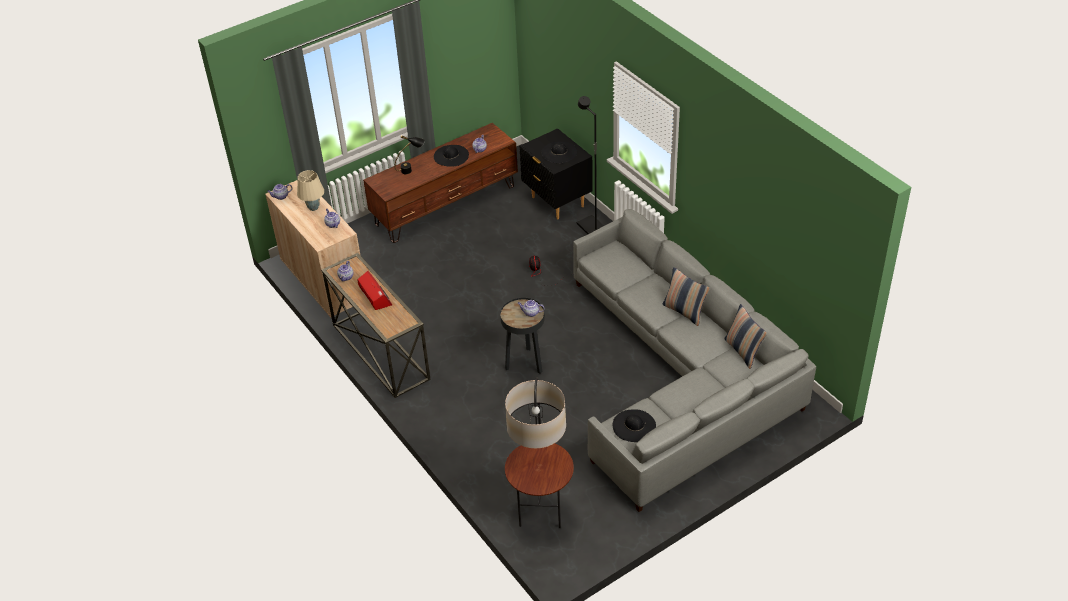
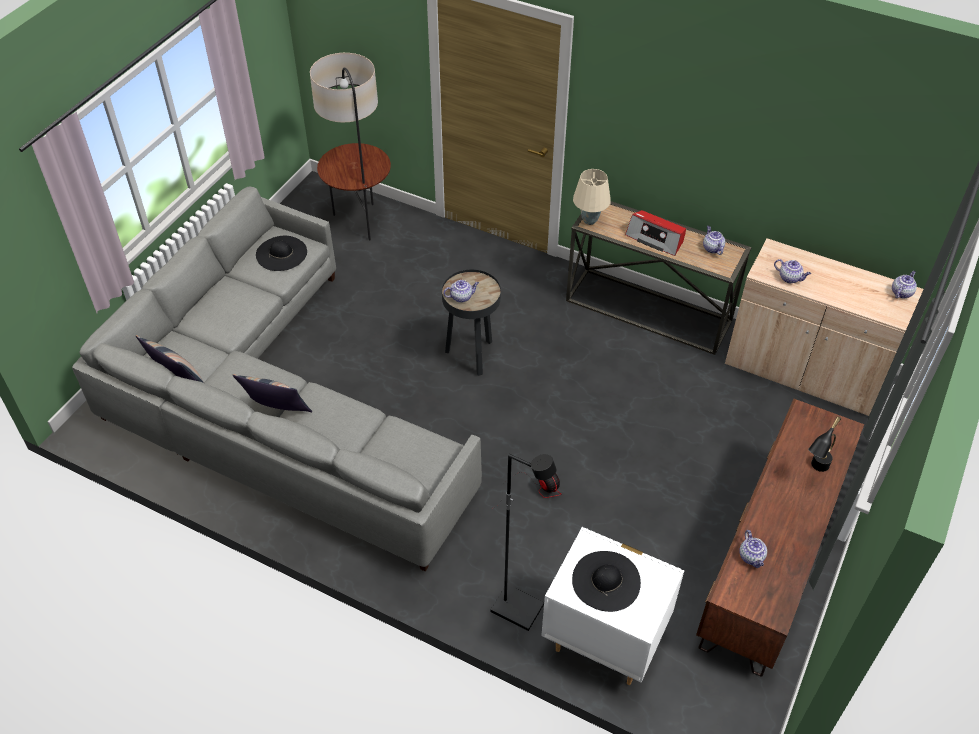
camera: 150 degrees right, 5 degrees up
(314, 208) = (840, 291): beige table lamp -> beige table lamp (589, 221)
(451, 156) = (783, 523): black hat -> none
(557, 202) = (604, 642): black nightstand -> white nightstand

